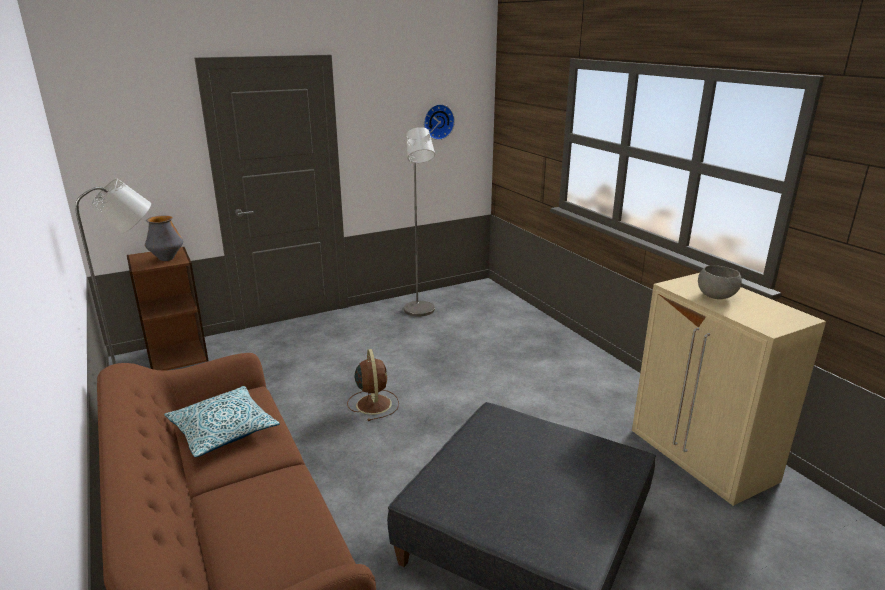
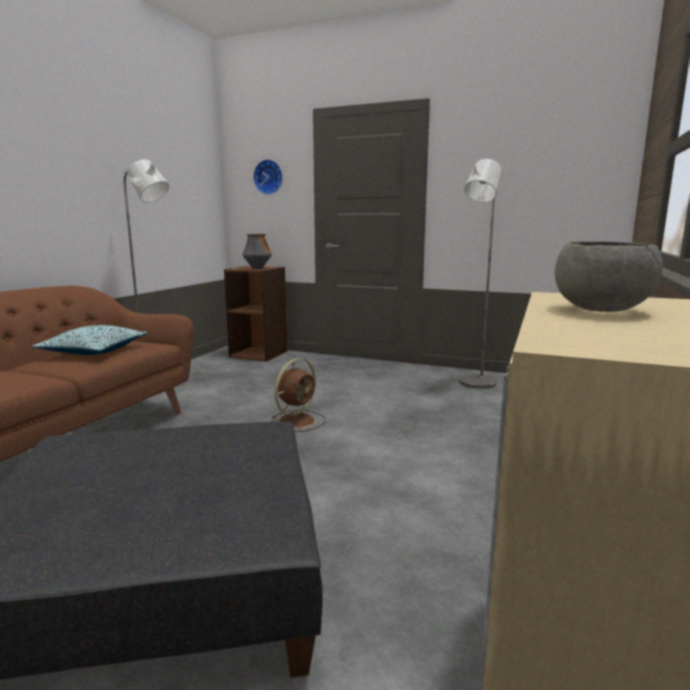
camera: 50 degrees right, 10 degrees down
(437, 121) = (550, 170): wall clock -> wall clock (269, 177)

